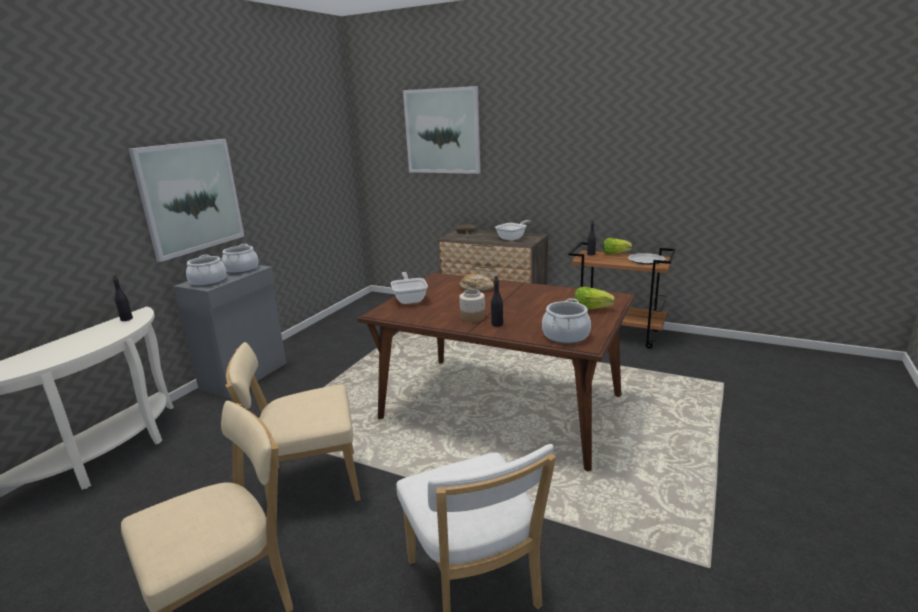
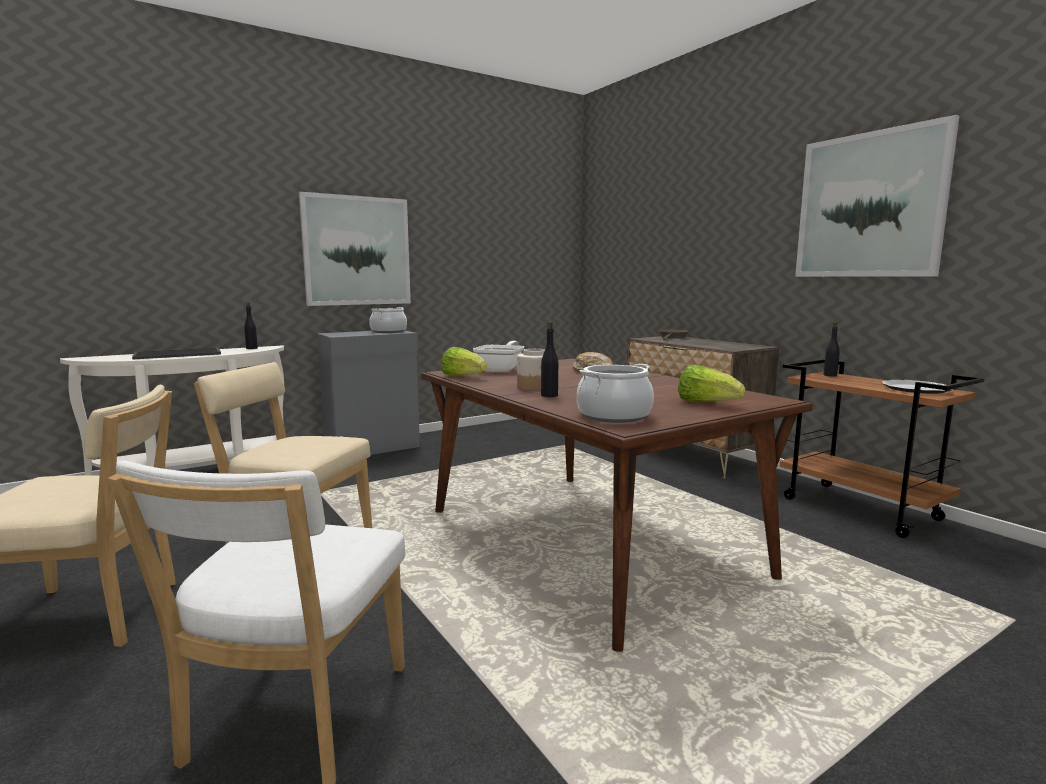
camera: 30 degrees right, 10 degrees down
(65, 347) = (179, 354): none -> tray
(208, 282) = (345, 334): cooking pot -> none
(442, 131) = (665, 211): picture -> picture (869, 205)
(513, 238) = (723, 345): frying pan -> none
(615, 254) = (871, 379): lettuce -> lettuce (463, 377)

